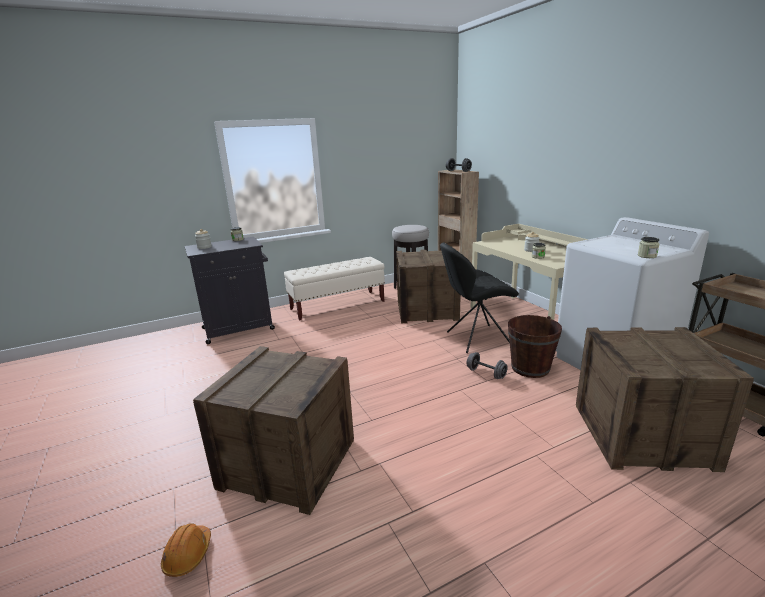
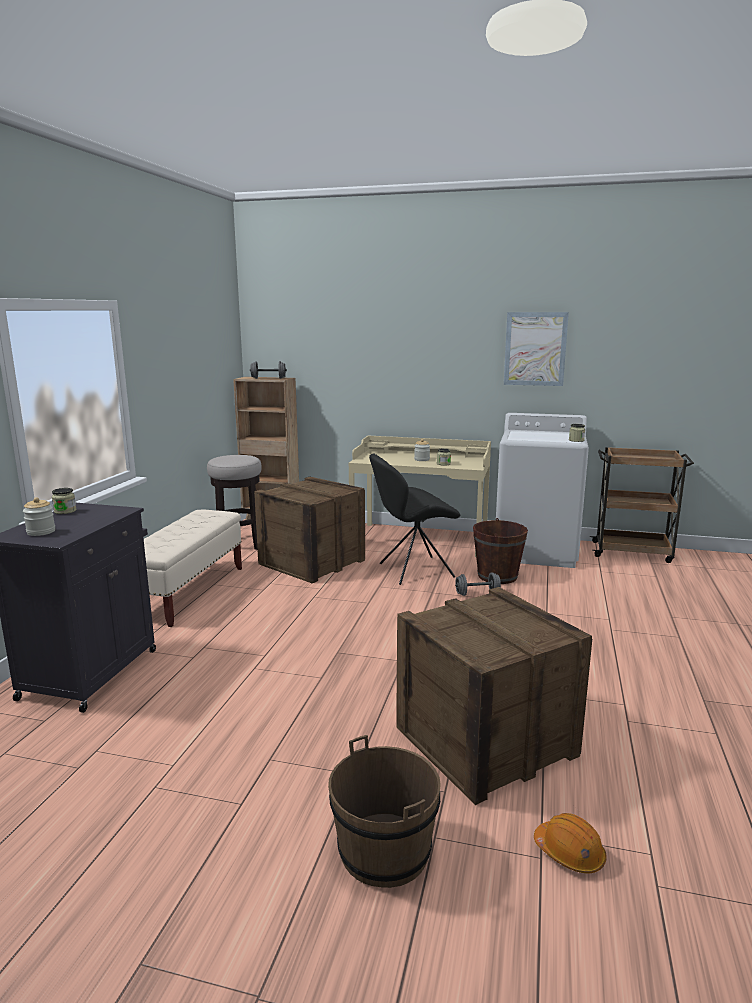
camera: 50 degrees left, 5 degrees down
(151, 475) = (384, 851): none -> brown bucket
(475, 339) = (413, 571): black chair -> black chair turned 45 degrees clockwise
(641, 435) = (630, 589): crate -> none
(666, 149) = (535, 349): none -> picture

